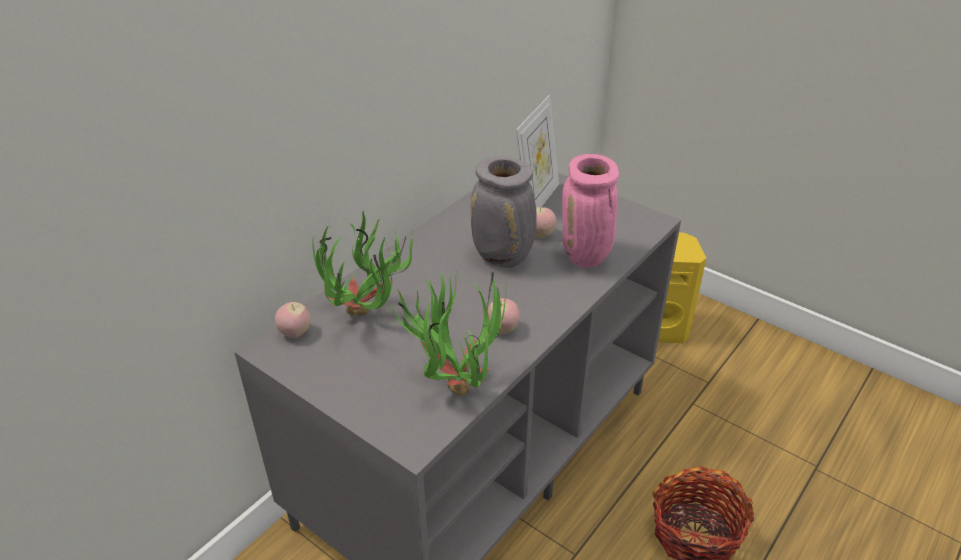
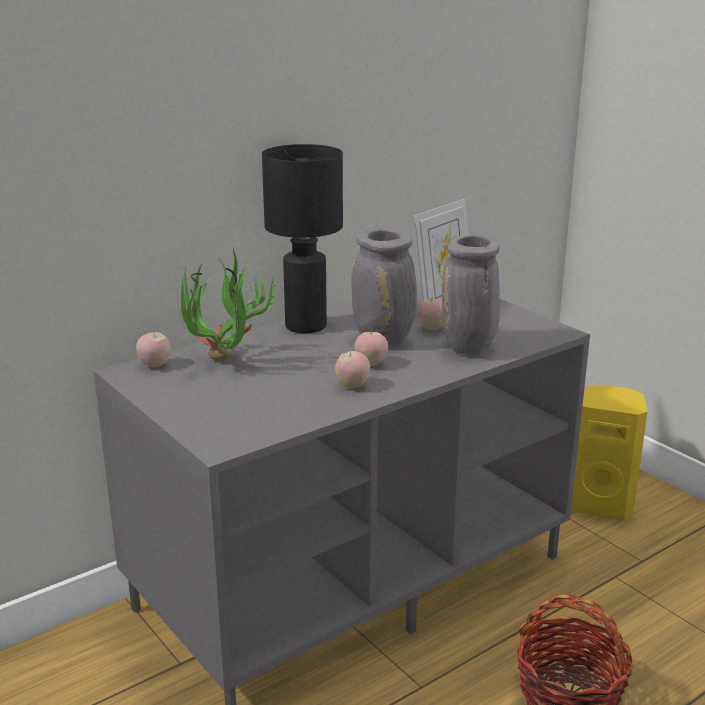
camera: 15 degrees right, 15 degrees down
(421, 249) = (307, 326): none -> black table lamp
(453, 382) = (282, 413): potted plant -> none
(506, 295) = (371, 364): none -> apple
(586, 258) = (469, 349): pink vase -> grey vase

